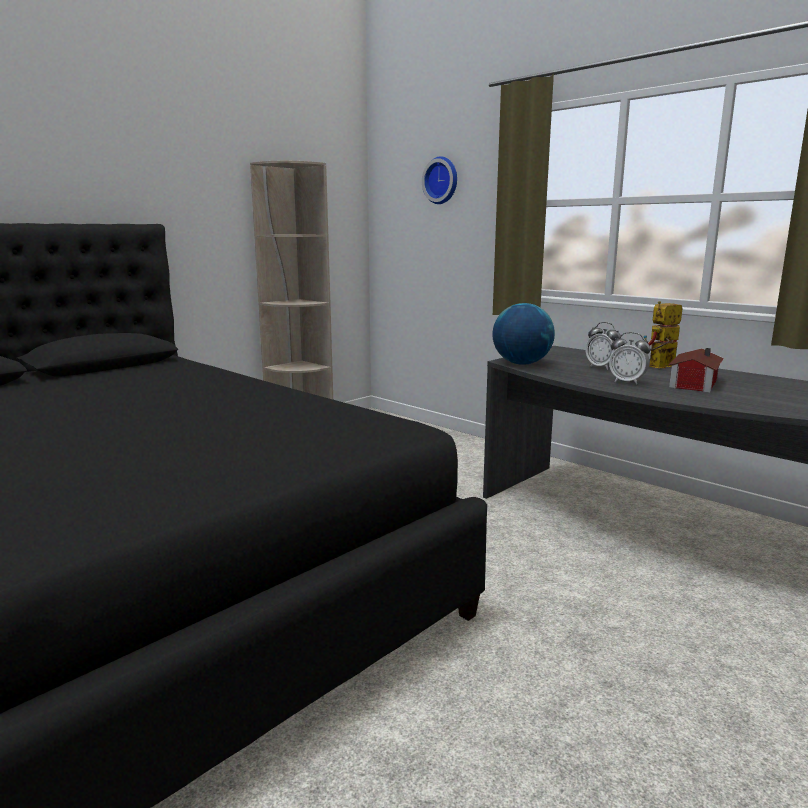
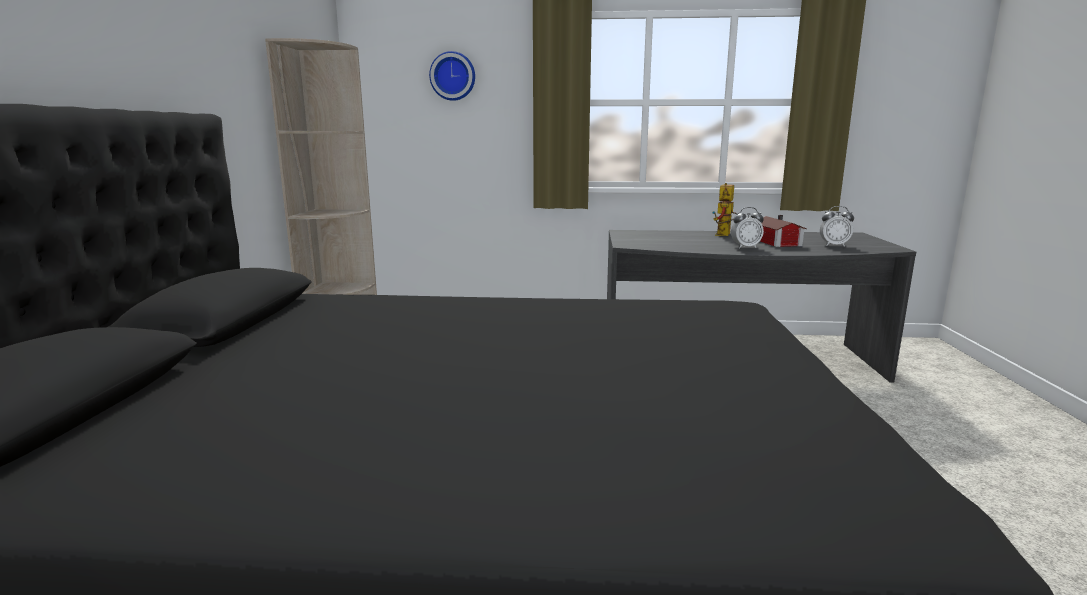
camera: 40 degrees left, 0 degrees up
(521, 363) = (643, 245): globe -> none
(602, 367) = (696, 240): alarm clock -> alarm clock (834, 245)

